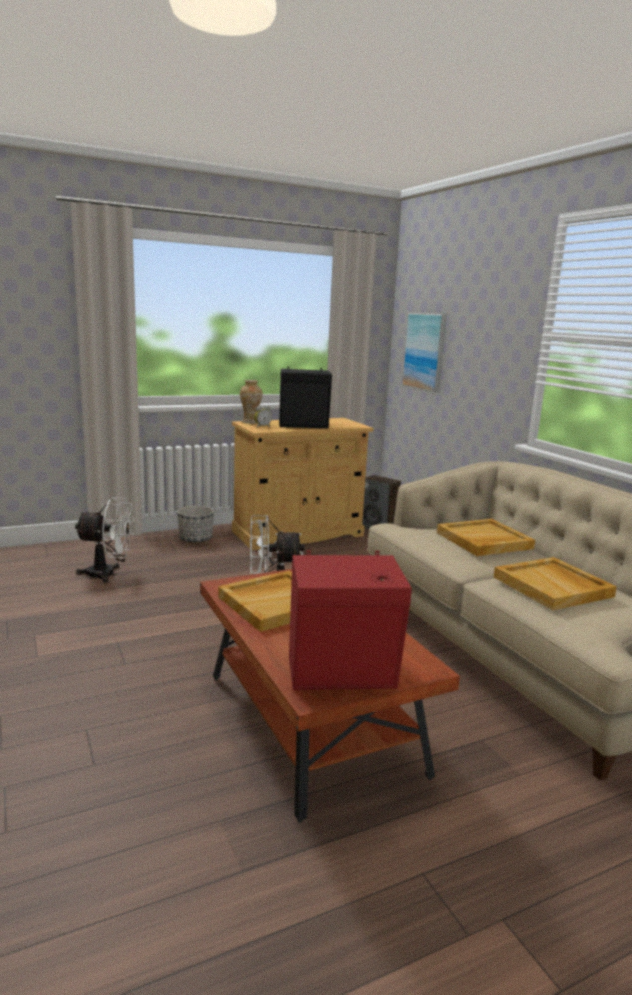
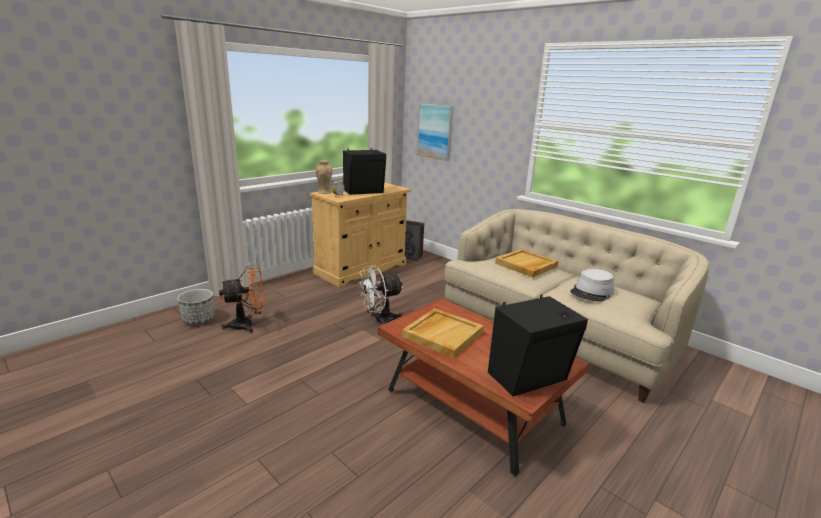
camera: 20 degrees left, 5 degrees up
(108, 574) = (248, 325): white fan -> orange fan
(196, 539) = (292, 284): planter -> planter (199, 320)
(344, 675) = (530, 378): red speaker -> black speaker
(553, 587) = (592, 292): beige tray -> grey hat

